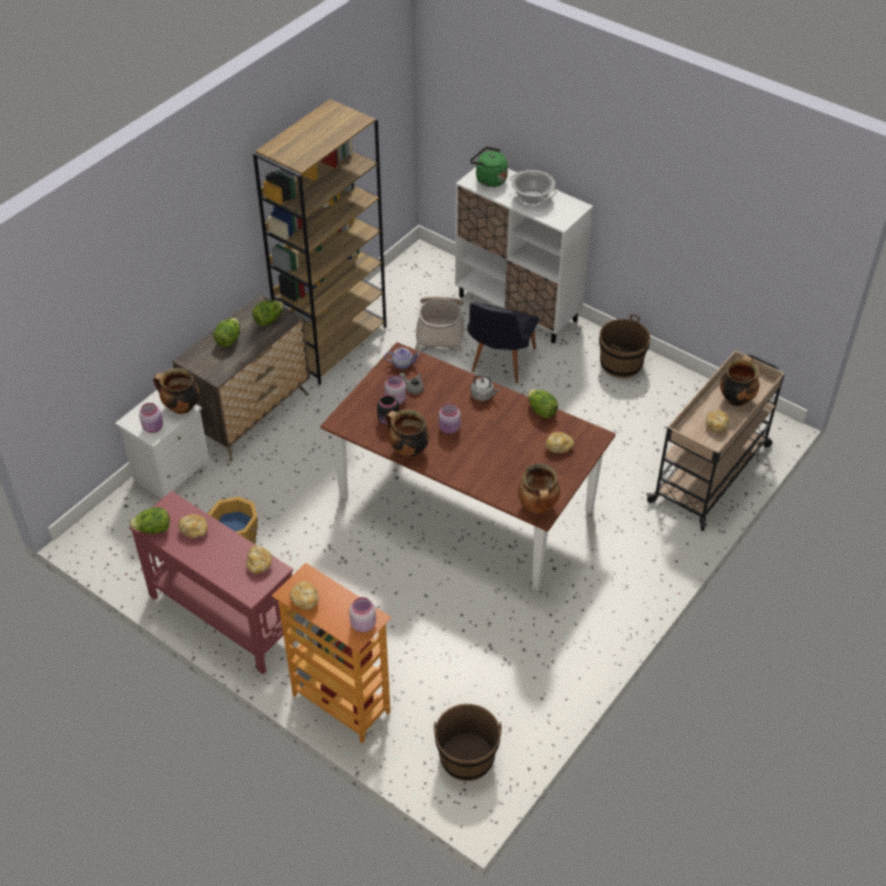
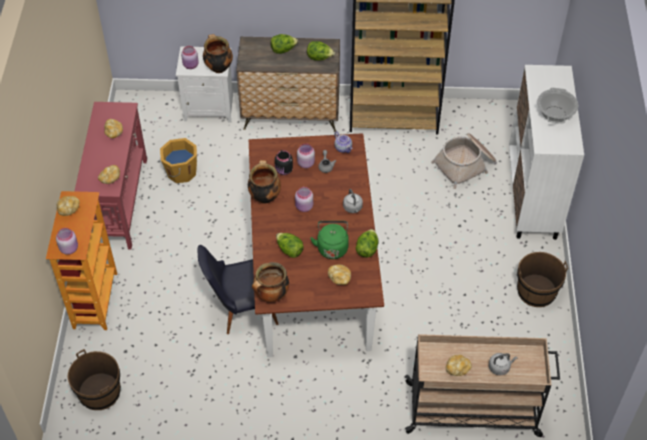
camera: 55 degrees right, 5 degrees up
(153, 529) = (100, 113): lettuce -> lettuce (289, 250)
(489, 179) = (548, 80): green kettle -> green kettle (332, 247)
(499, 364) = (463, 218): black chair -> black chair (240, 310)
(736, 398) = (500, 367): cooking pot -> grey kettle

